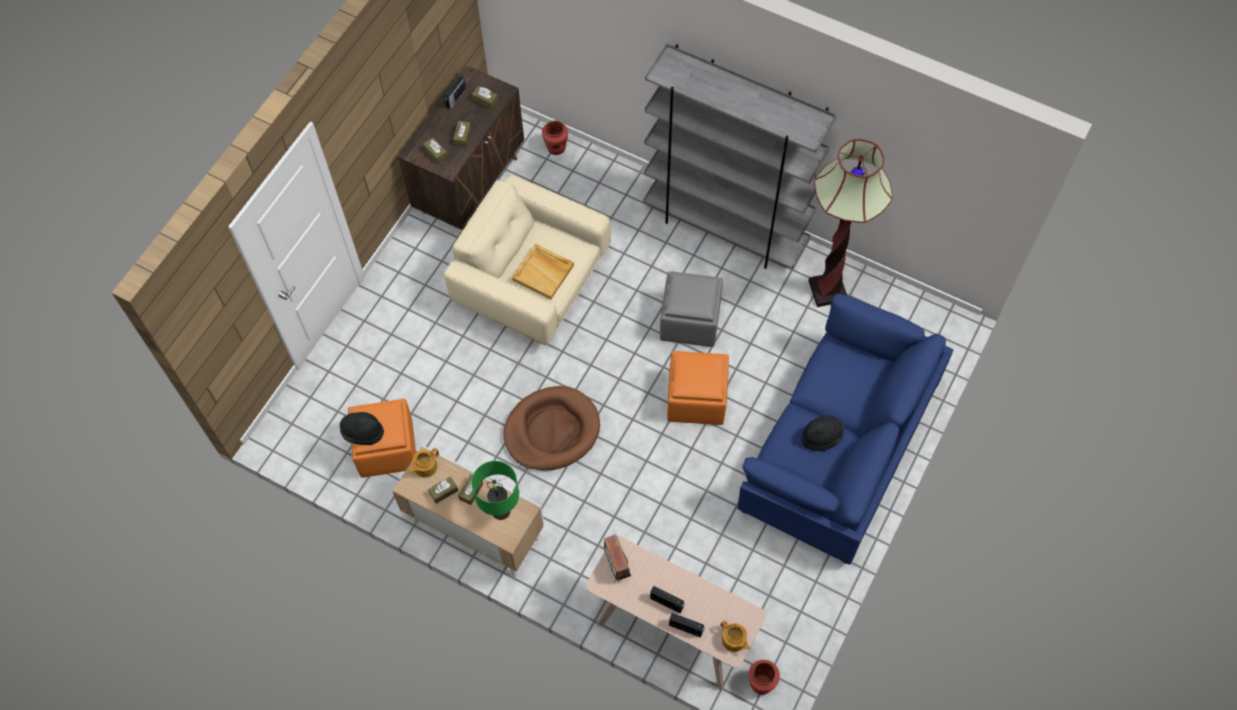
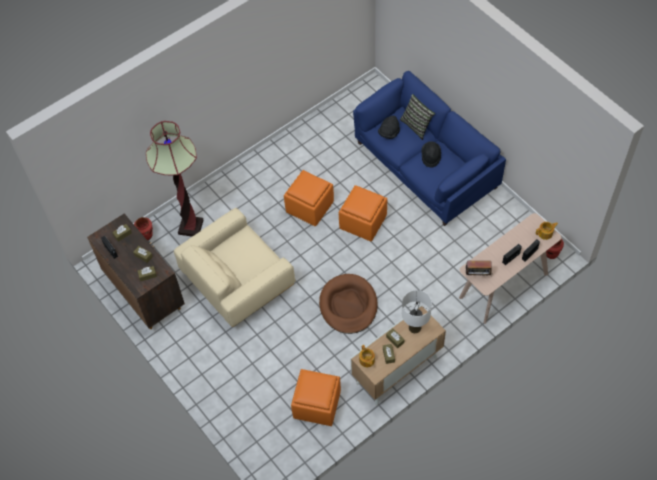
camera: 65 degrees left, 5 degrees down
(362, 432) = (317, 398): black hat -> black hat (389, 133)
(501, 510) = (414, 327): green table lamp -> white table lamp
(544, 272) = (252, 258): beige tray -> none
(689, 320) = (309, 207): grey ottoman -> orange ottoman
(725, 228) = (256, 166): grey bookcase -> none
(827, 290) = (324, 133): floor lamp -> floor lamp (191, 227)
(872, 397) = (417, 125): none -> pillow

